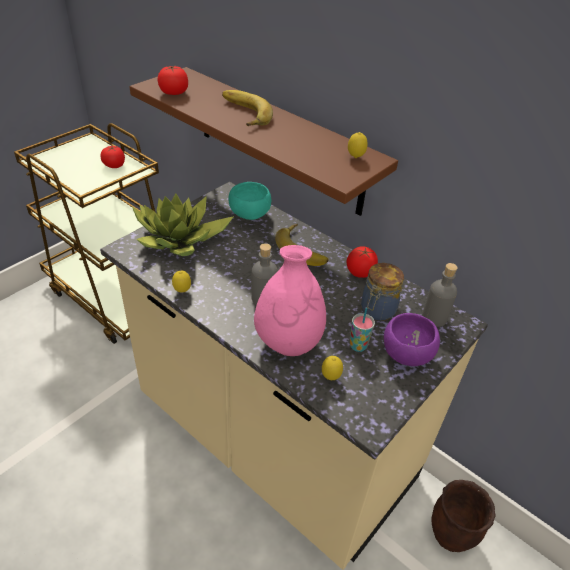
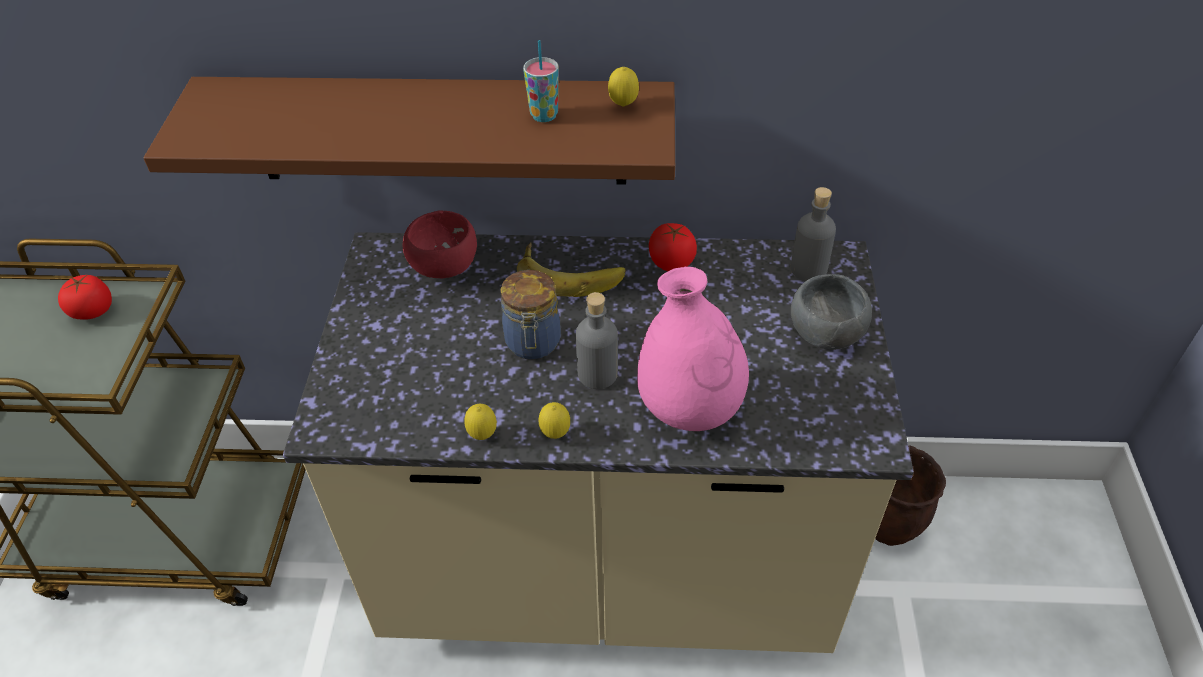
camera: 35 degrees left, 5 degrees up
(173, 93) = (238, 133): tomato -> none
(180, 240) = (390, 365): potted plant -> none
(242, 113) = (392, 115): banana -> none
(249, 215) = (445, 267): turquoise bowl -> red bowl
(330, 377) = (780, 420): lemon -> lemon (555, 434)
(358, 346) = (768, 360): cup -> cup (544, 115)
(377, 311) = (742, 301): jar -> jar (533, 344)
(405, 353) = (823, 333): purple bowl -> grey bowl

